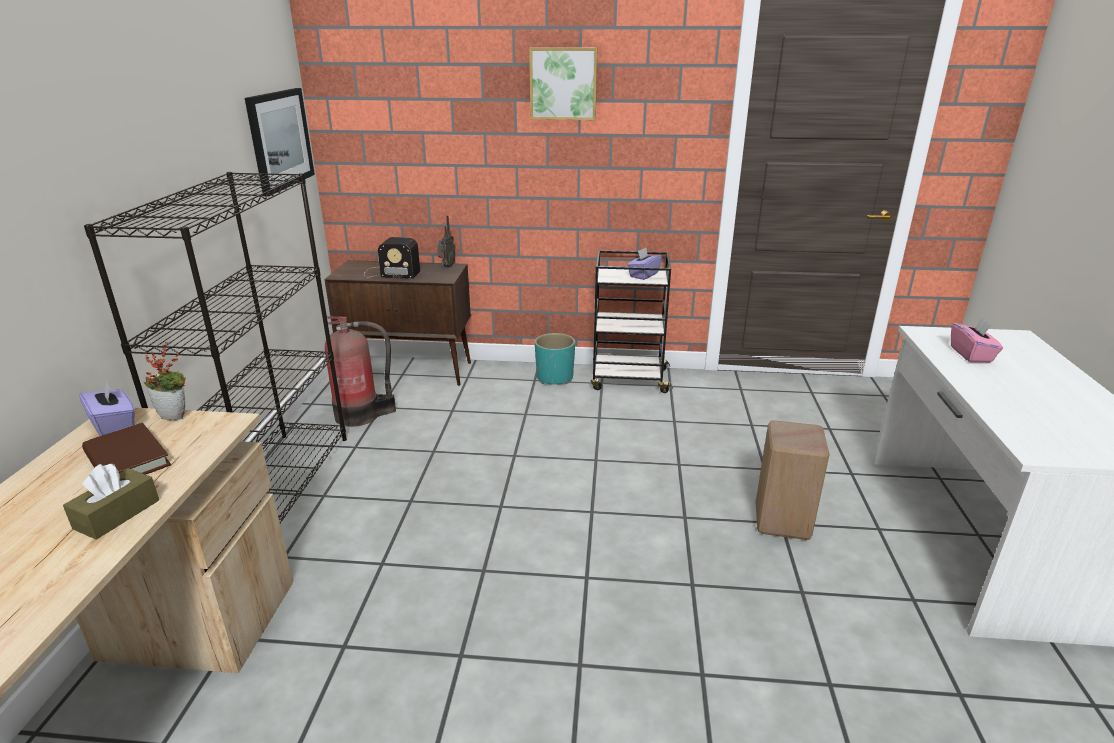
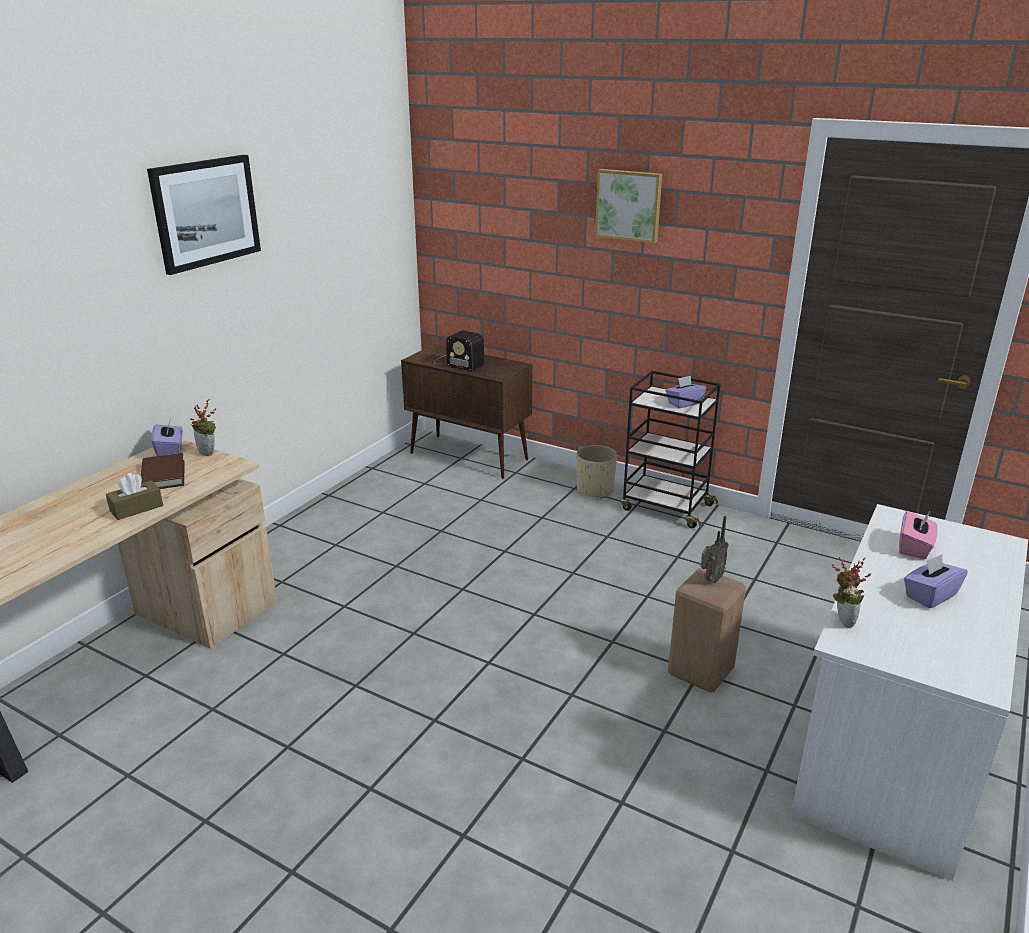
camera: 25 degrees right, 0 degrees up
(275, 488) = (306, 530): black bookcase -> none
(280, 139) = (377, 236): picture -> picture (206, 212)
(361, 415) = (404, 486): fire extinguisher -> none
(446, 267) = (510, 364): radio -> radio (710, 580)
(555, 378) = (595, 490): turquoise planter -> beige planter
(1006, 431) = (841, 619): none -> potted plant
(1034, 391) = (930, 595): none -> purple tissue box

